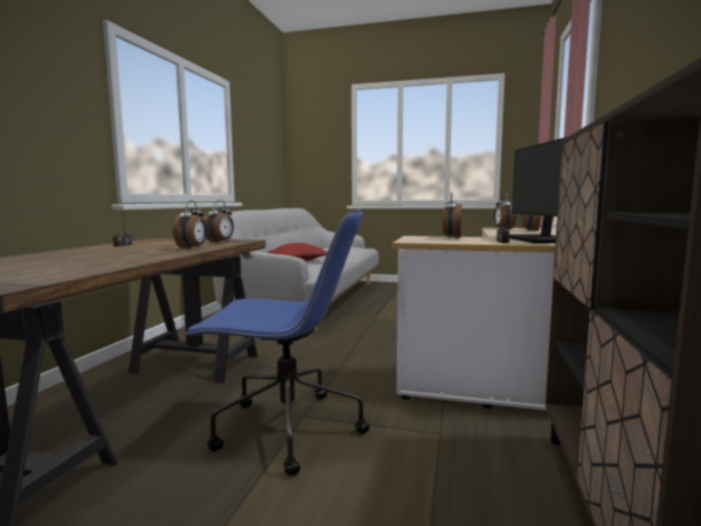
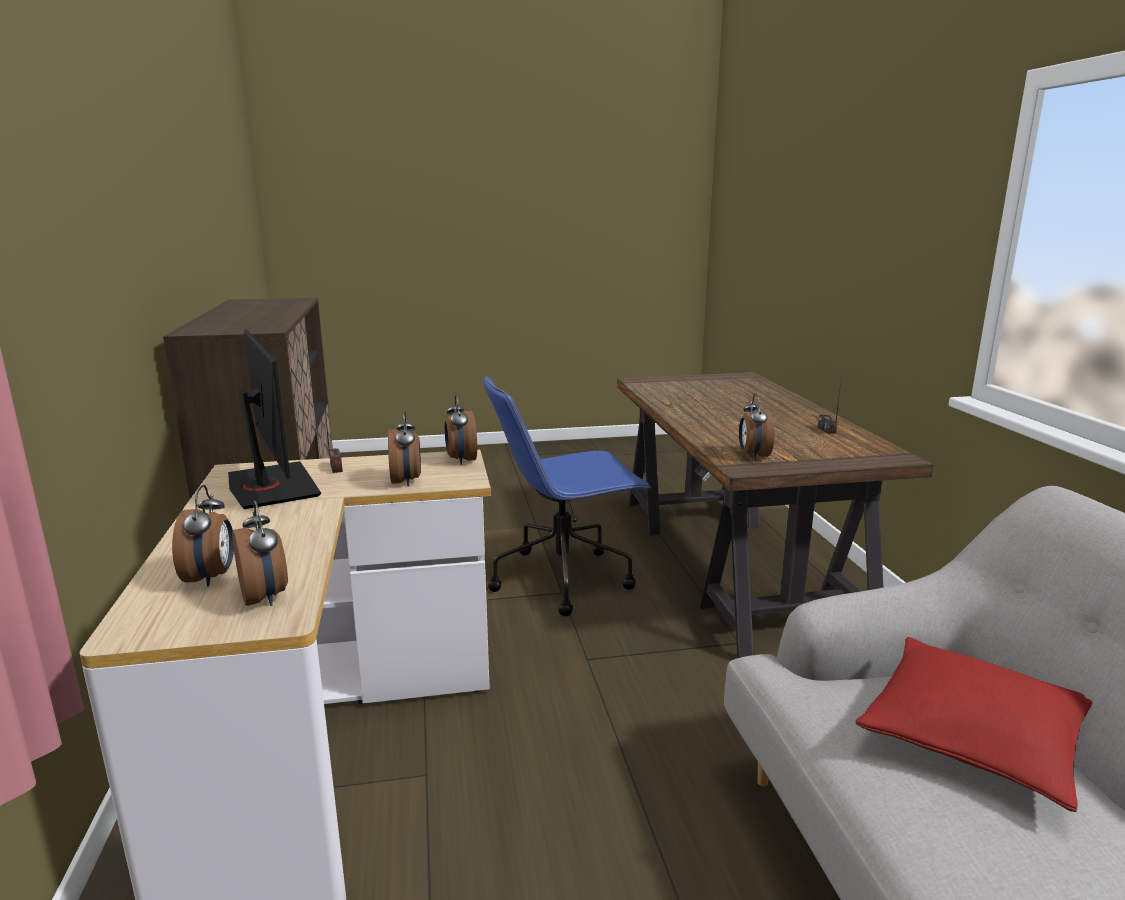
camera: 155 degrees right, 10 degrees up
(192, 248) = (713, 431): alarm clock -> alarm clock (461, 460)

